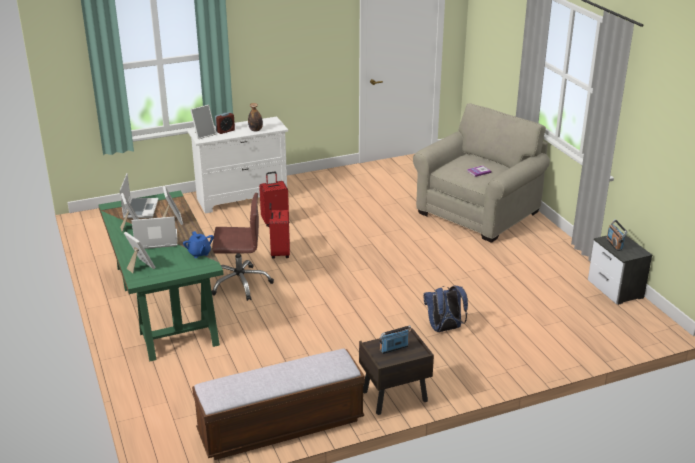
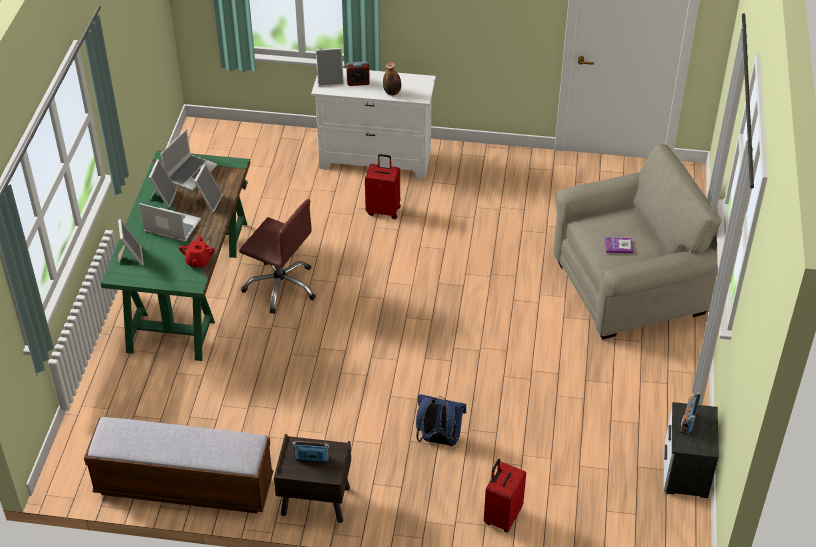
camera: 30 degrees right, 15 degrees up
(199, 253) = (198, 261): blue teapot -> red teapot
(279, 253) = (352, 259): red suitcase -> red suitcase (502, 516)

